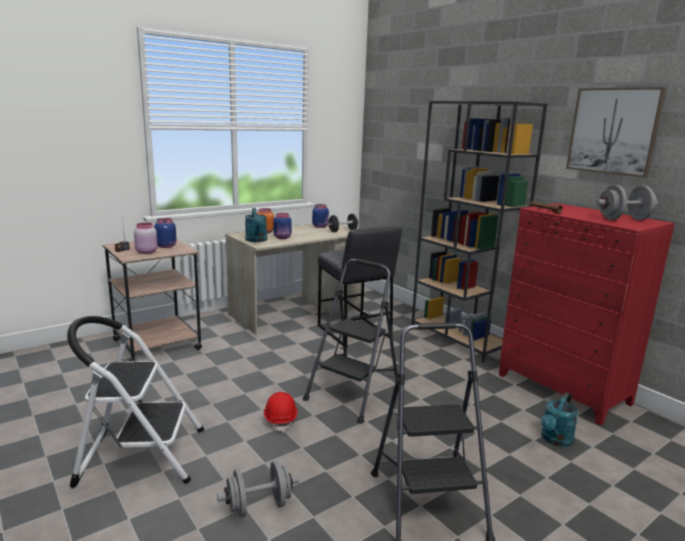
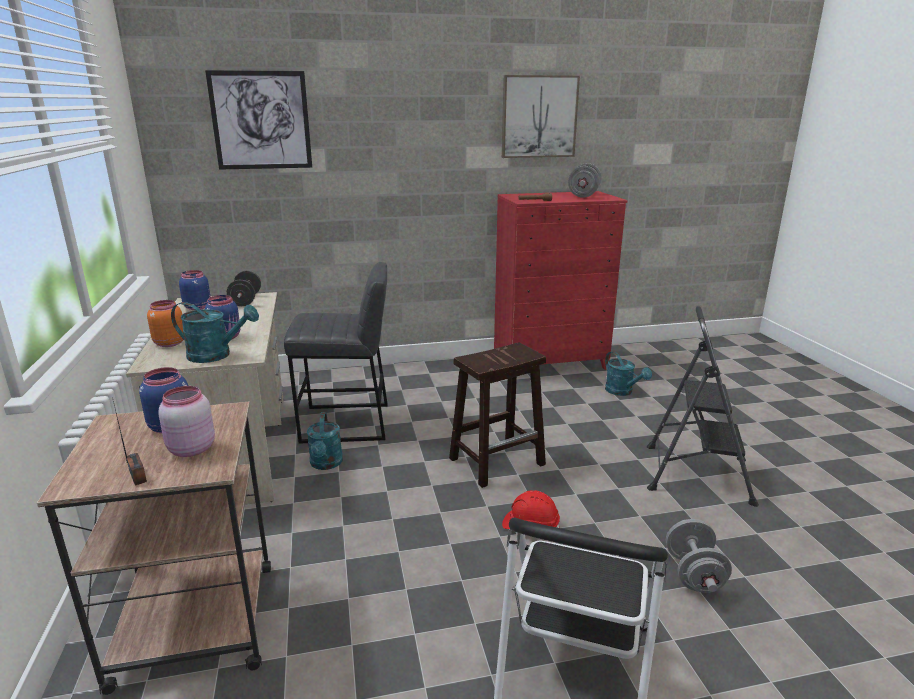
camera: 65 degrees left, 5 degrees up
(301, 338) = (326, 464): none -> turquoise watering can
(355, 392) = (498, 461): black step ladder -> brown stool
(412, 122) = (261, 120): none -> picture
(460, 339) = (424, 371): bookcase -> none

